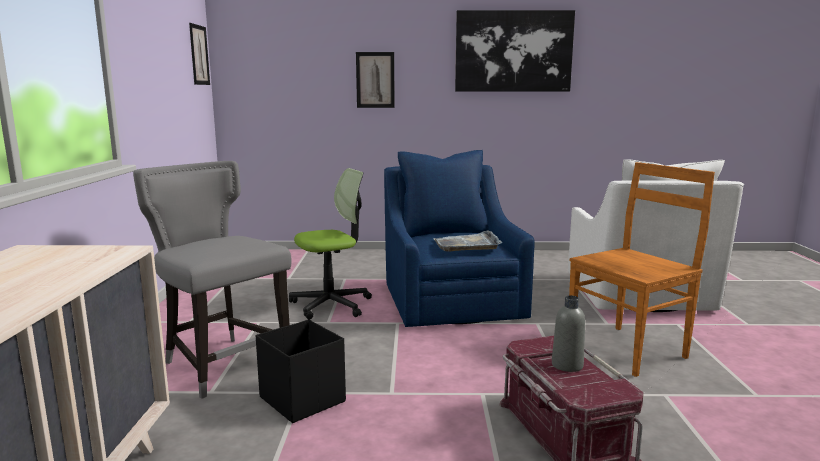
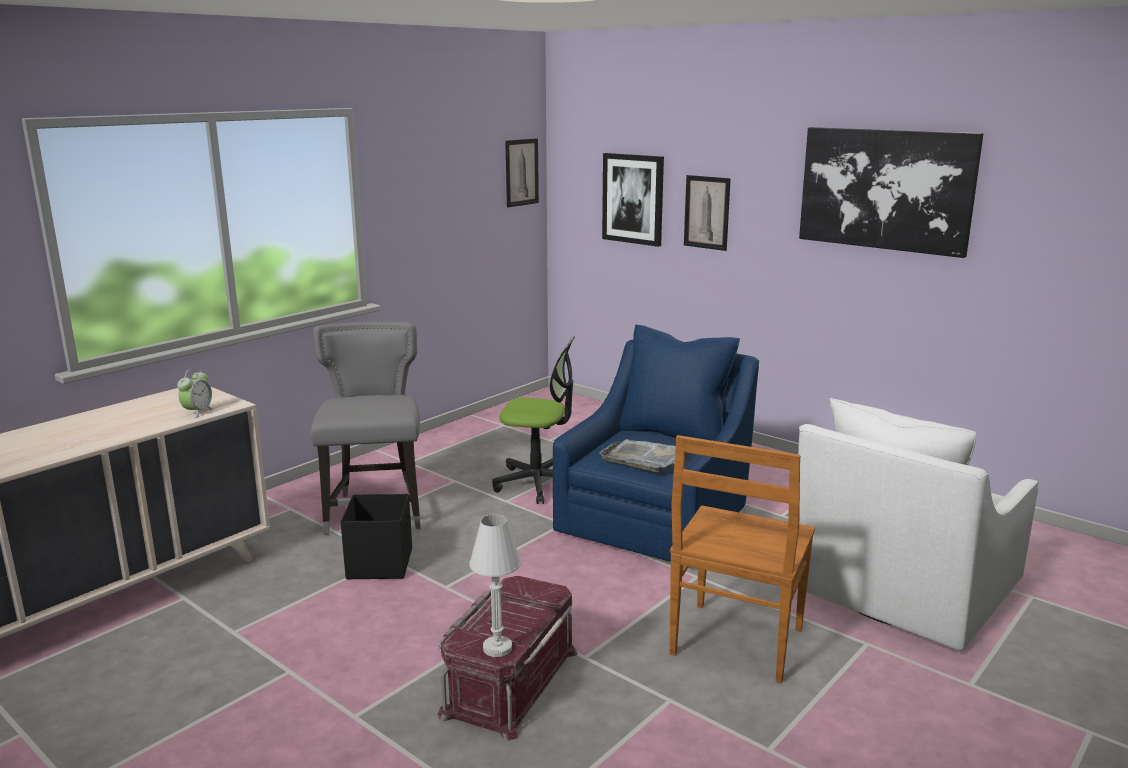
camera: 40 degrees right, 5 degrees up
(92, 262) = (198, 412): none -> alarm clock
(305, 75) = (633, 199): none -> picture
(567, 365) = (516, 615): grey bottle -> none
(612, 388) = (497, 648): none -> white table lamp
(628, 349) = (735, 644): brown chair -> brown chair turned 105 degrees clockwise

